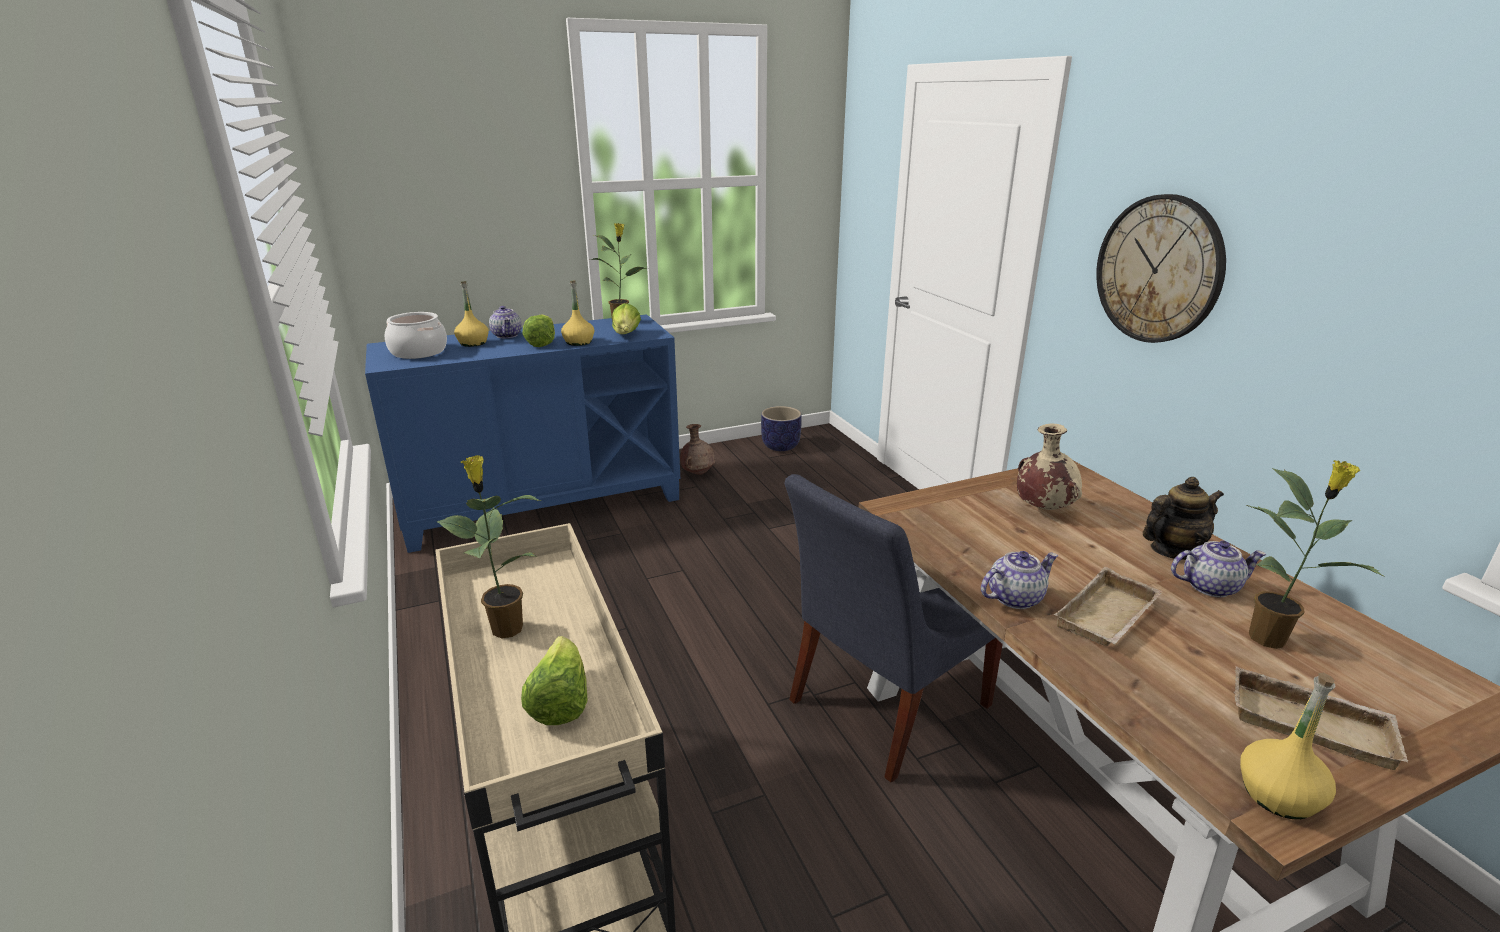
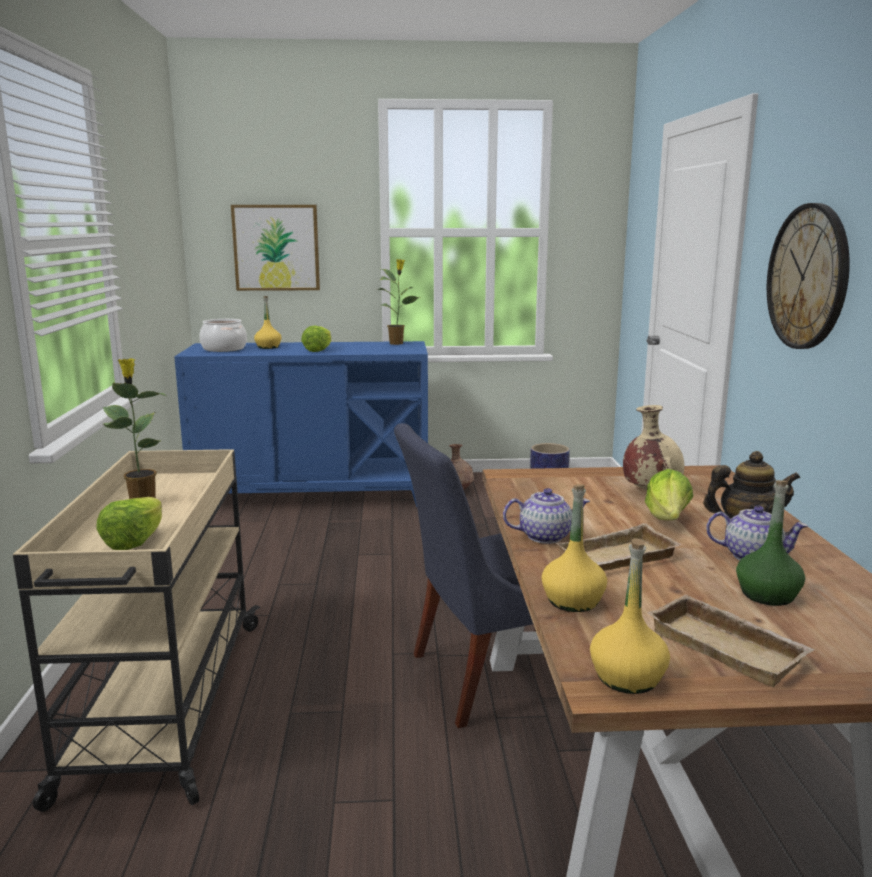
camera: 20 degrees right, 10 degrees down
(453, 213) = (276, 248): none -> picture
(507, 335) = (298, 345): teapot -> none
(578, 342) = (347, 351): yellow bottle -> yellow bottle (572, 601)
(626, 335) = (390, 350): lettuce -> lettuce (667, 520)
(1269, 638) = (767, 595): potted plant -> green bottle

